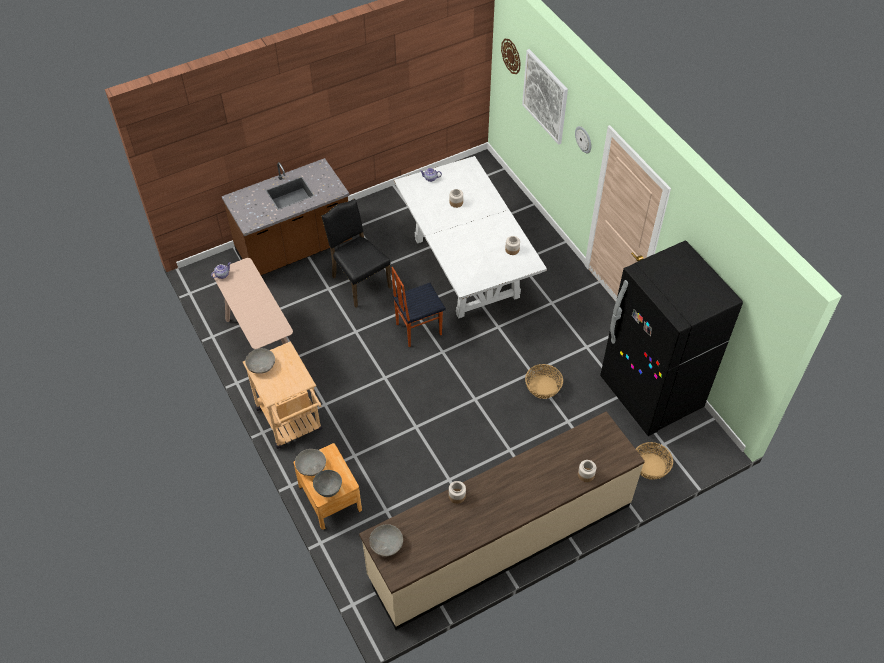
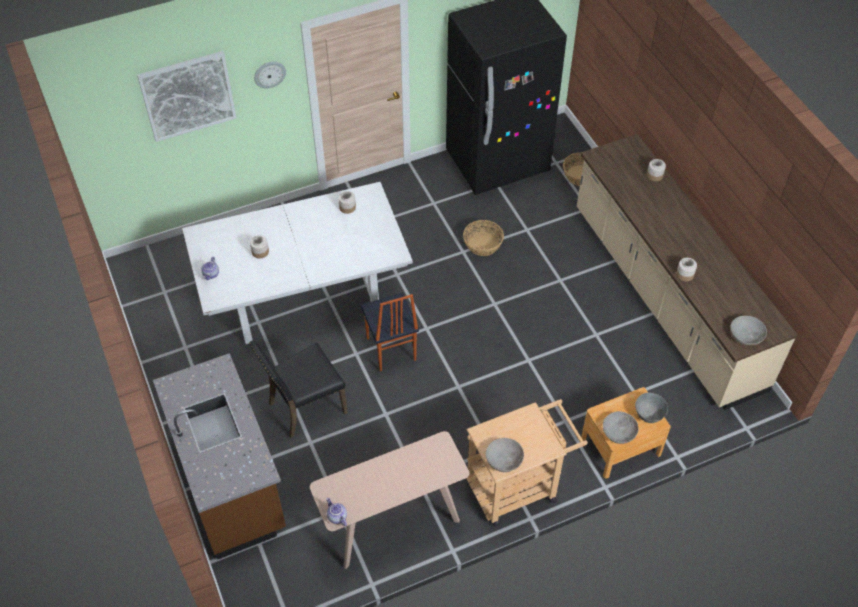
camera: 85 degrees left, 0 degrees up
(511, 56) = (106, 114): wall clock -> none

